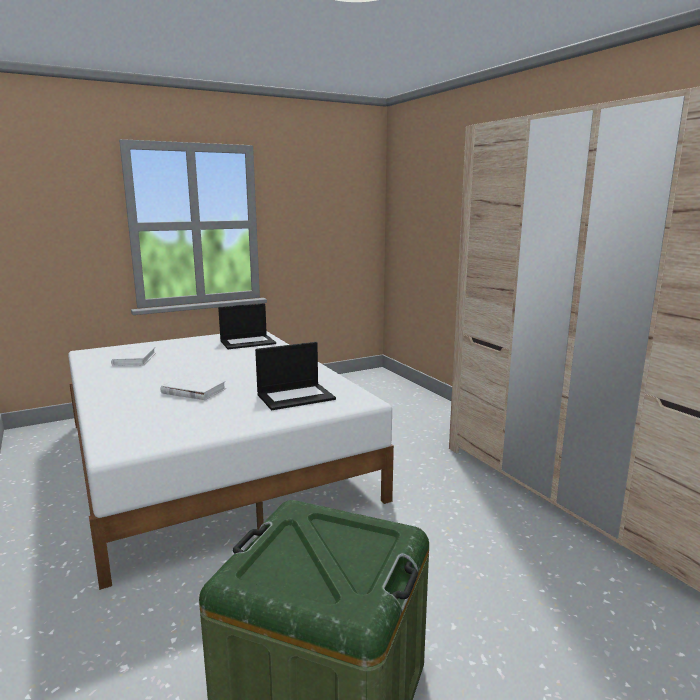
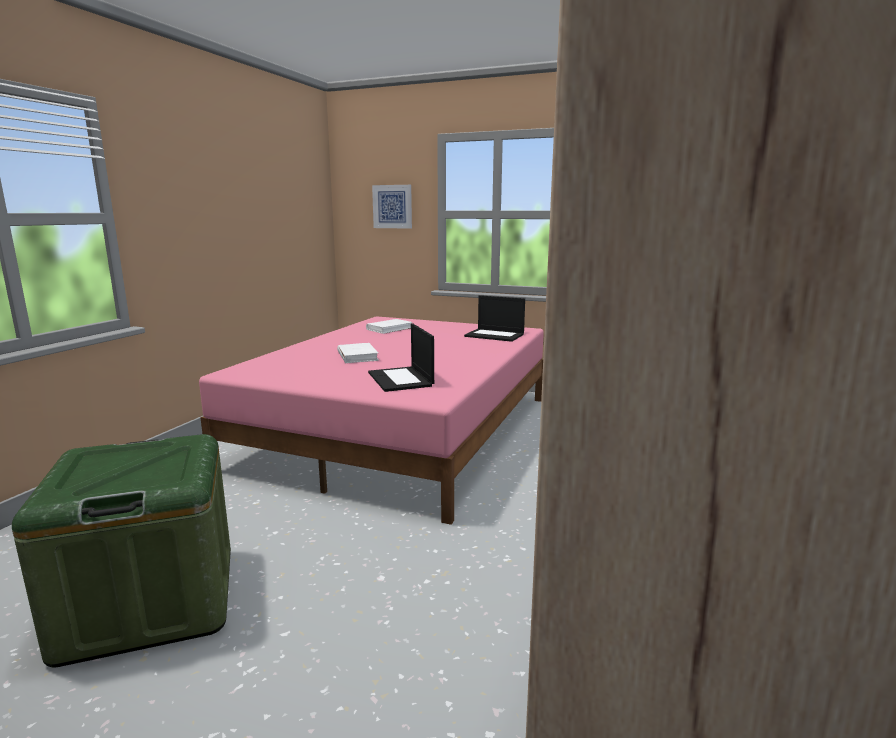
camera: 50 degrees right, 0 degrees up
(65, 219) = (392, 206): none -> picture
(212, 458) = (402, 431): white bed -> pink bed
(296, 396) = (401, 379): laptop -> laptop turned 45 degrees clockwise

